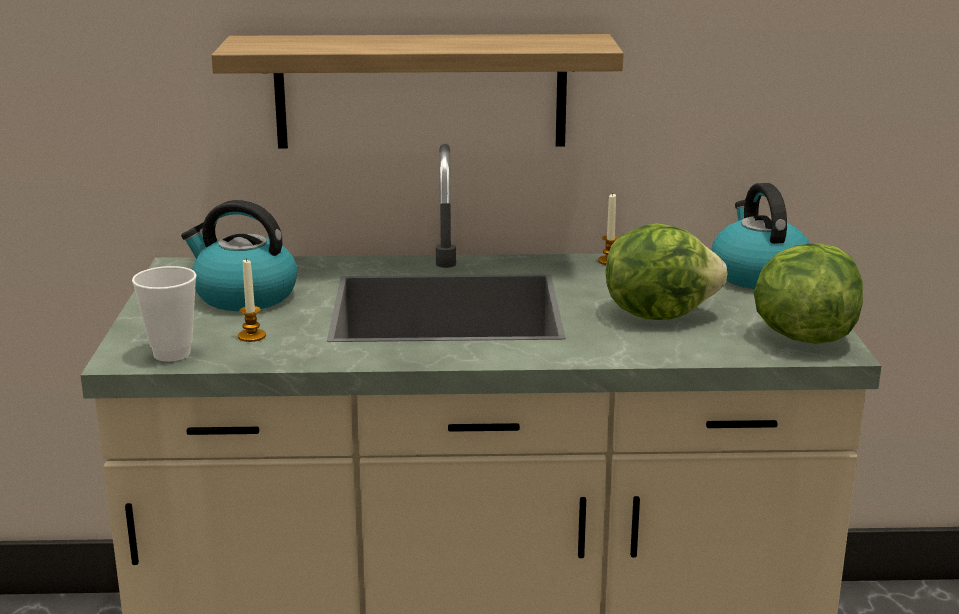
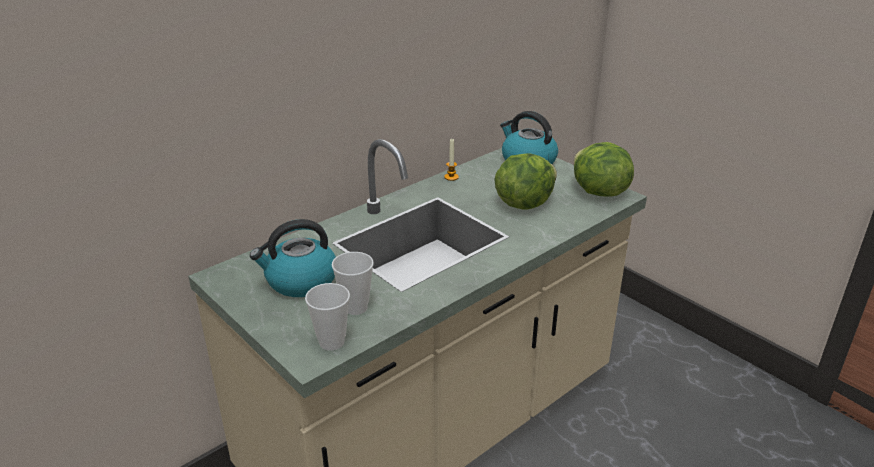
camera: 40 degrees left, 10 degrees up
(252, 336) = (355, 307): candle -> cup
(421, 91) = (338, 107): shelf -> none

